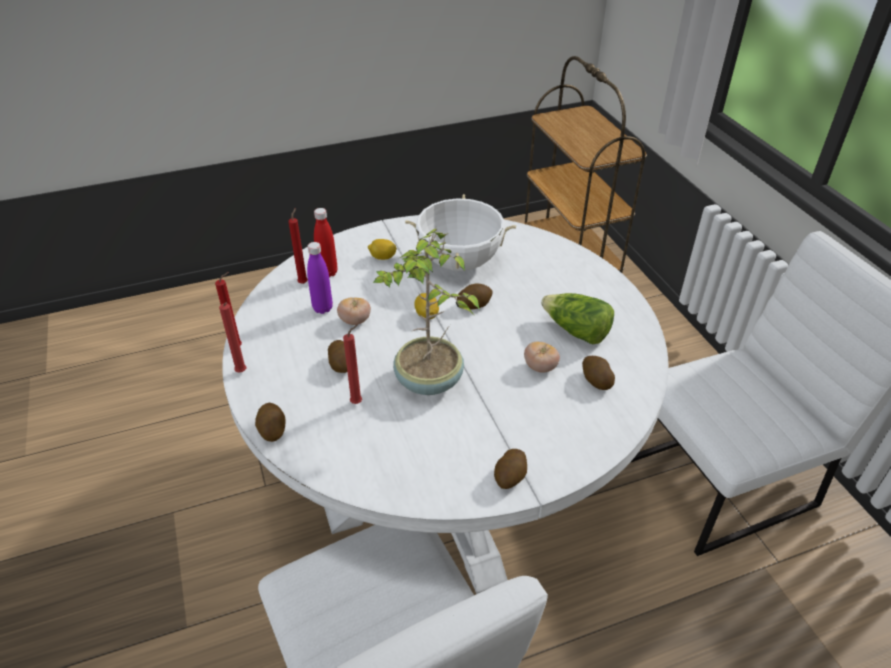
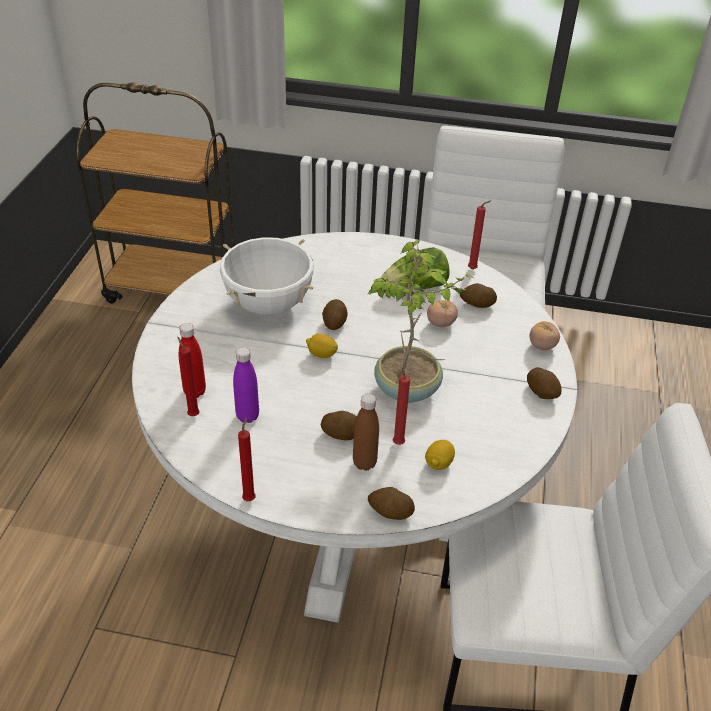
camera: 60 degrees left, 0 degrees up
(242, 373) = (292, 508): red candle -> red candle (474, 269)
(318, 392) = (364, 463): none -> brown bottle
(355, 321) = (287, 402): tomato -> tomato (542, 346)
(383, 257) = (210, 346): lemon -> lemon (438, 463)

